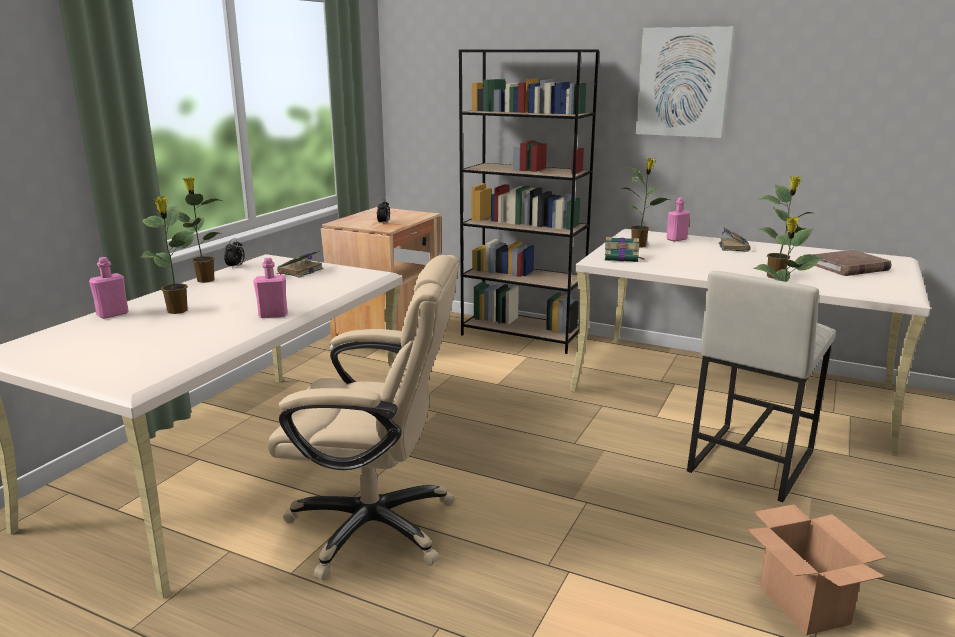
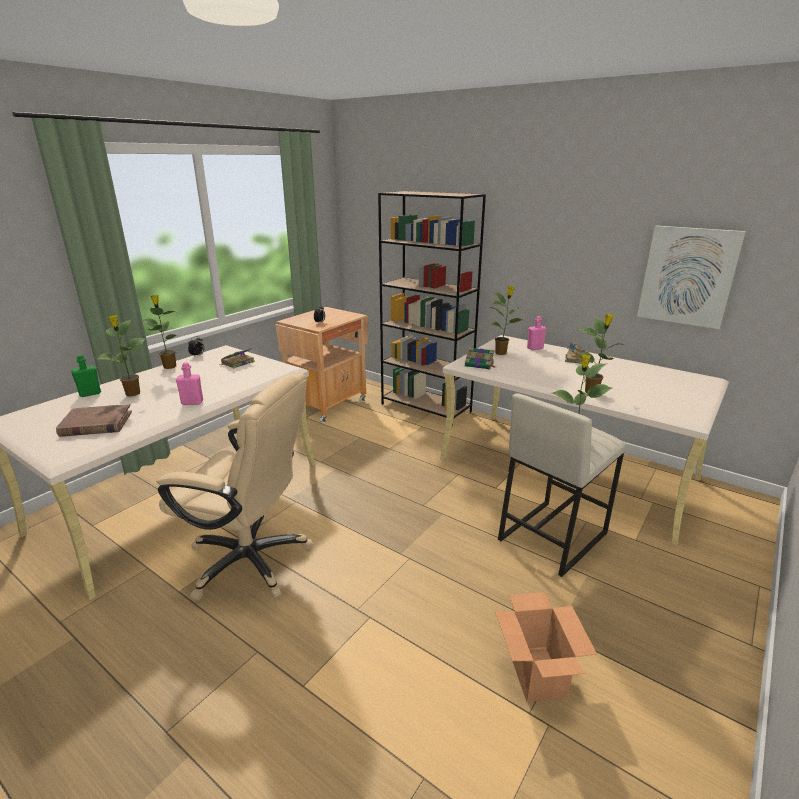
camera: 10 degrees right, 5 degrees up
(112, 314) = (90, 393): pink bottle -> green bottle
(683, 82) = (549, 223): picture -> picture (687, 276)
(849, 267) = (660, 386): brown book -> brown book (96, 424)

